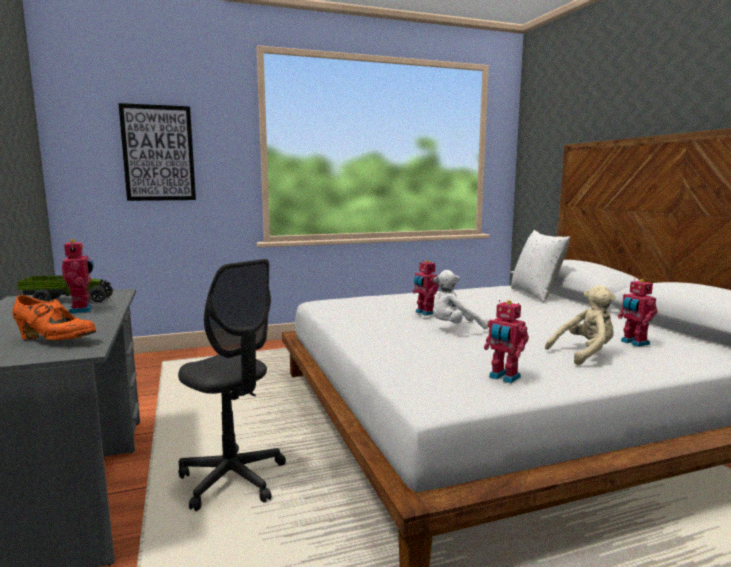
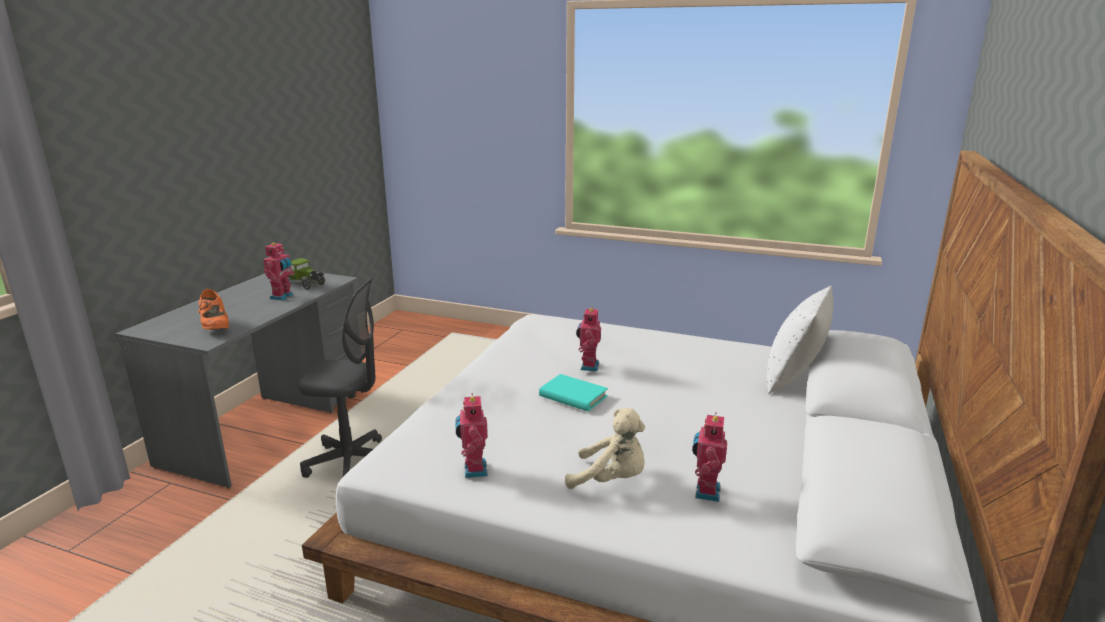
camera: 40 degrees right, 10 degrees up
(158, 153) = (468, 126): picture -> none
(232, 480) = (351, 464): grey office chair -> grey office chair turned 75 degrees counterclockwise
(455, 328) = (573, 396): white plush toy -> turquoise book

